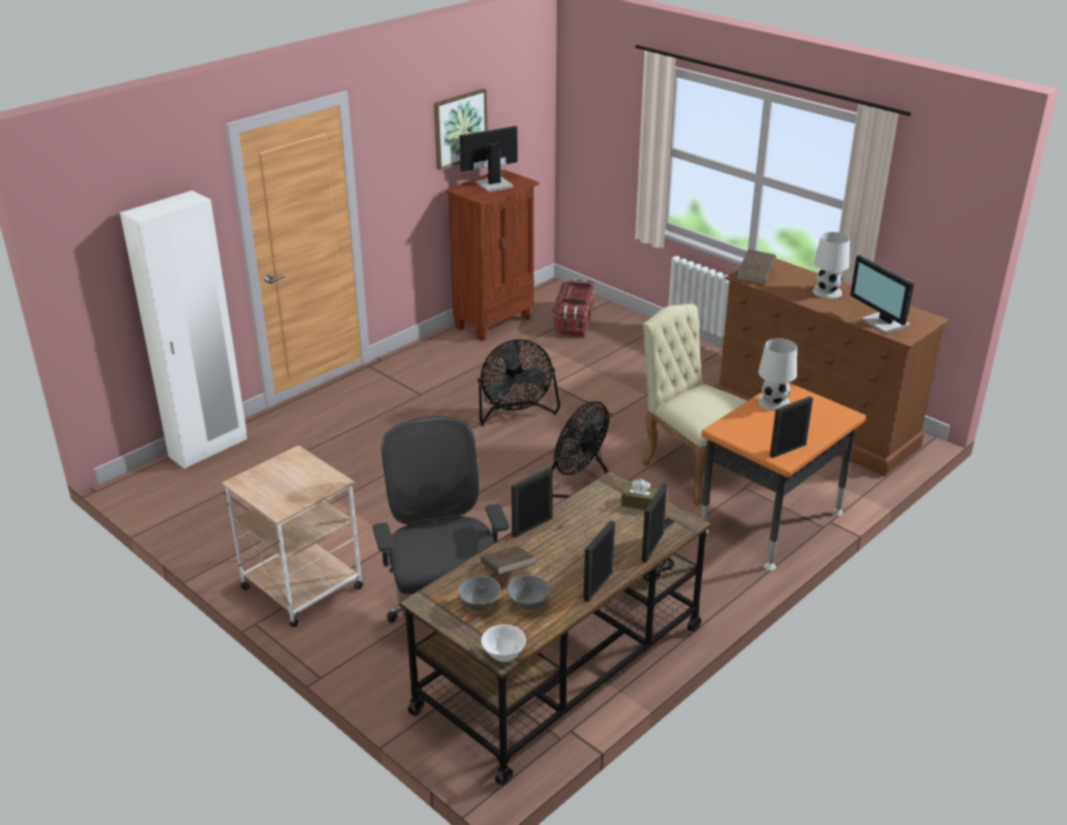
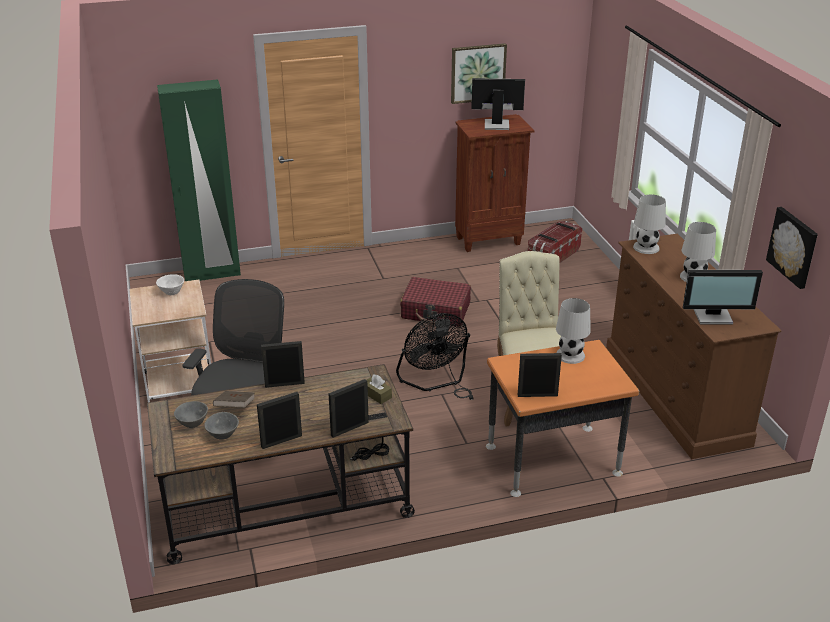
camera: 30 degrees right, 0 degrees up
(209, 448) = (212, 274): white wardrobe -> green wardrobe
(504, 654) = (171, 461): white bowl -> white bowl (172, 291)
(512, 412) = (436, 311): black fan -> red suitcase
(755, 275) = (645, 247): brown book -> white table lamp
(884, 323) = (713, 316): monitor -> monitor turned 90 degrees counterclockwise
(934, 234) = (793, 247): none -> picture

